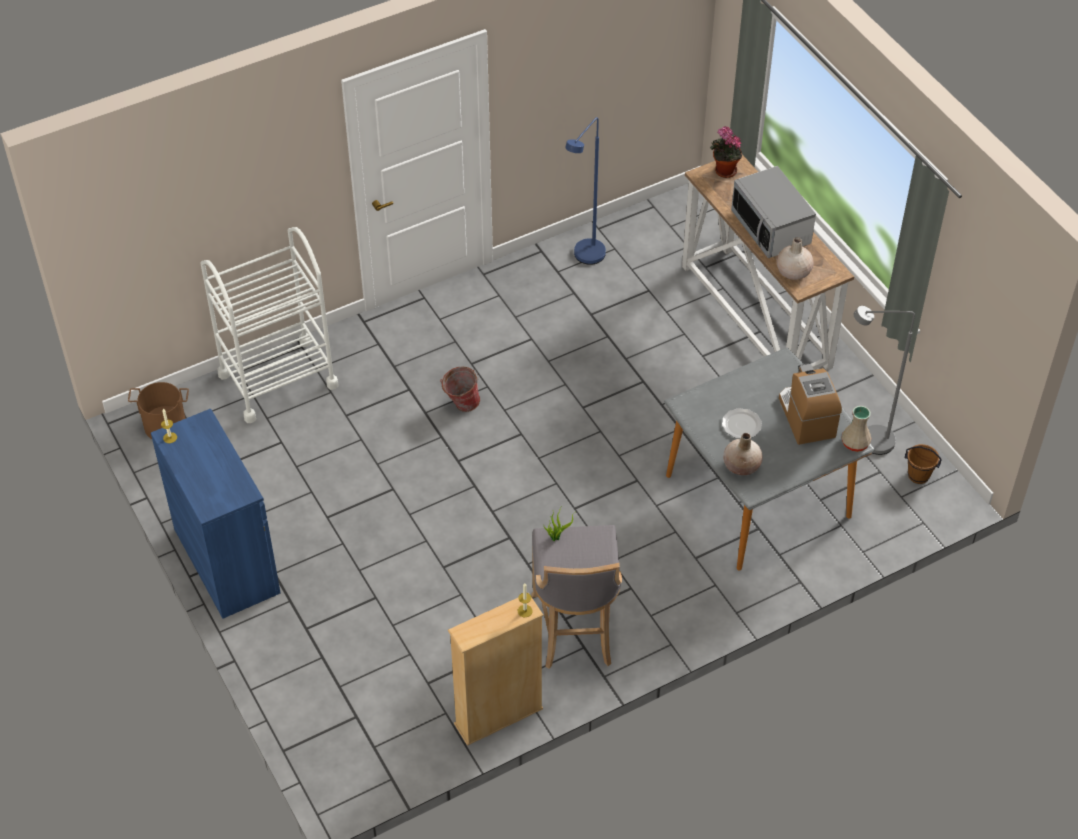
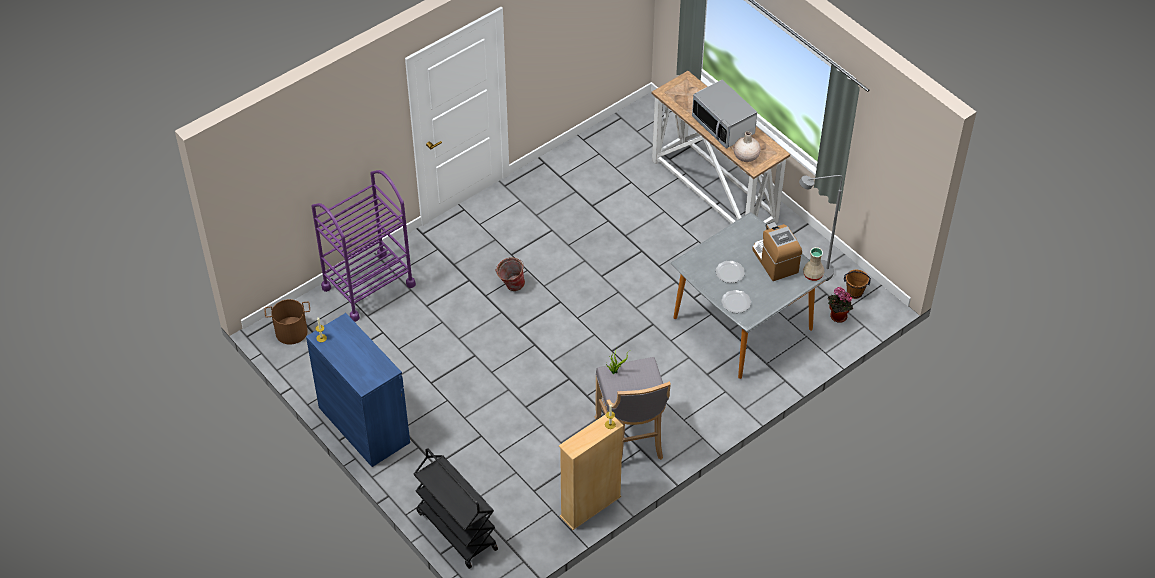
camera: 10 degrees left, 0 degrees up
(278, 380) = (368, 286): white cart -> purple cart
(311, 721) = (456, 530): none -> black cart
(585, 259) = (578, 164): blue floor lamp -> none
(723, 171) = (679, 87): potted plant -> potted plant (837, 317)
(742, 466) = (736, 302): beige vase -> plate

